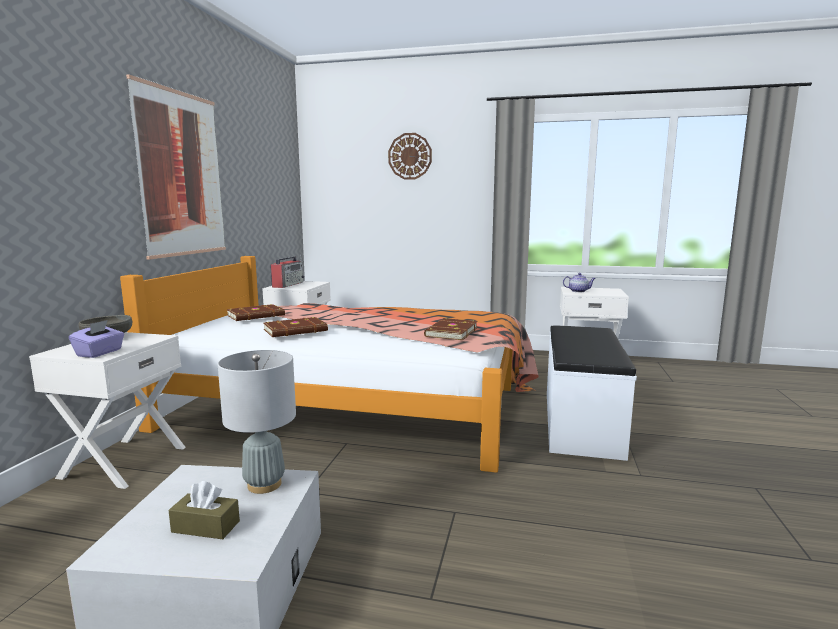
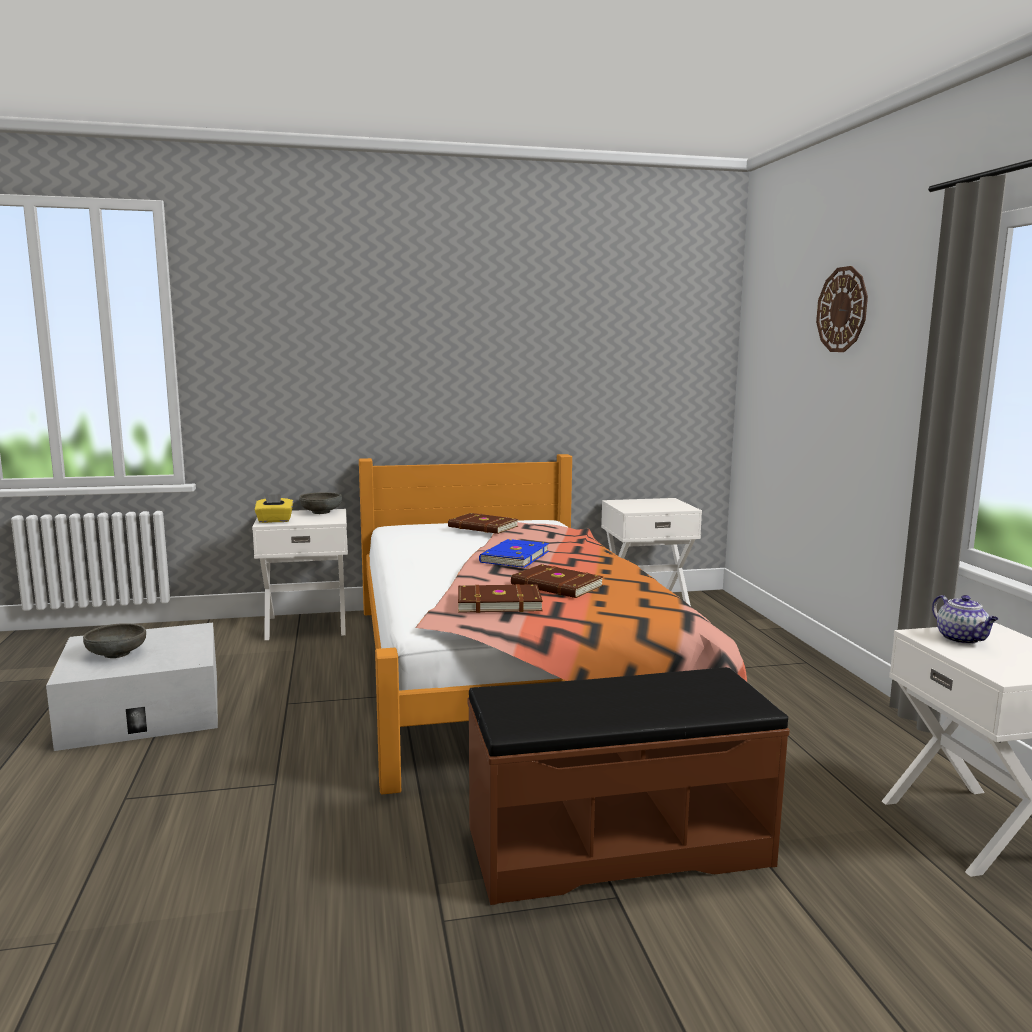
camera: 65 degrees right, 0 degrees up
(100, 353) = (274, 520): purple tissue box -> yellow tissue box
(181, 174) = (462, 356): picture -> none
(205, 526) = (116, 654): brown tissue box -> grey bowl
(265, 484) = (183, 654): grey table lamp -> none
(288, 284) = (642, 502): radio -> none
(296, 330) = (430, 549): brown book -> brown book (556, 586)
(359, 318) = (513, 557): none -> blue book
(579, 422) = (616, 844): white bench -> brown bench

